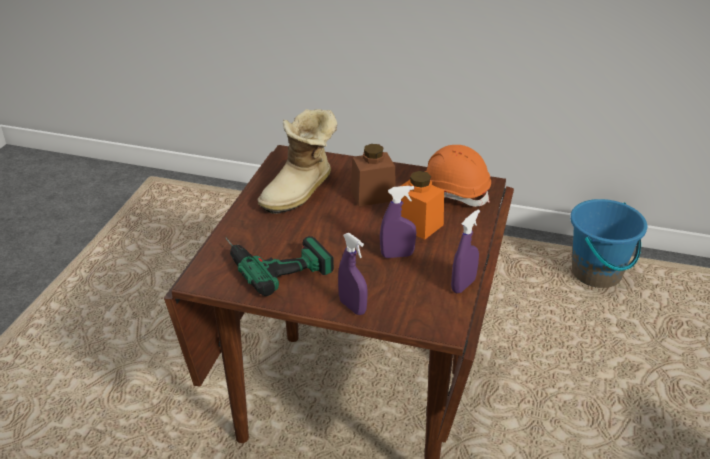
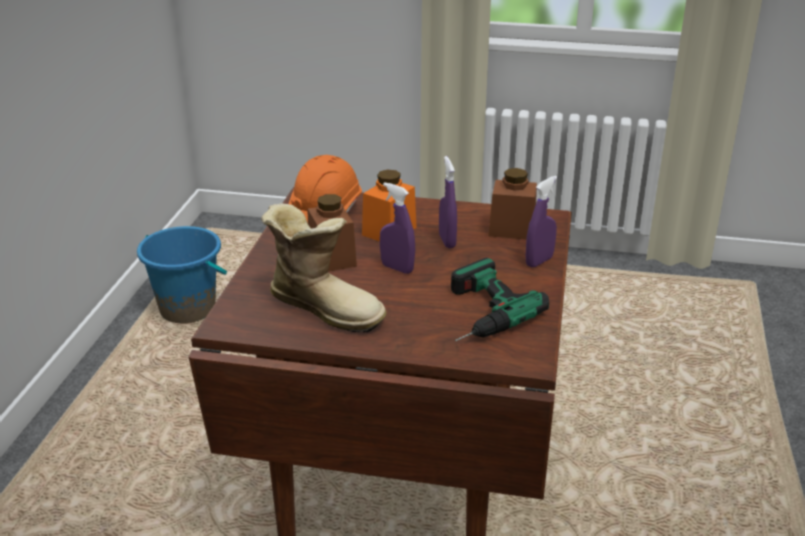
camera: 95 degrees left, 5 degrees down
(418, 297) = (512, 229): none -> brown jar
(463, 285) = (486, 209): purple spray bottle -> purple spray bottle (397, 268)

